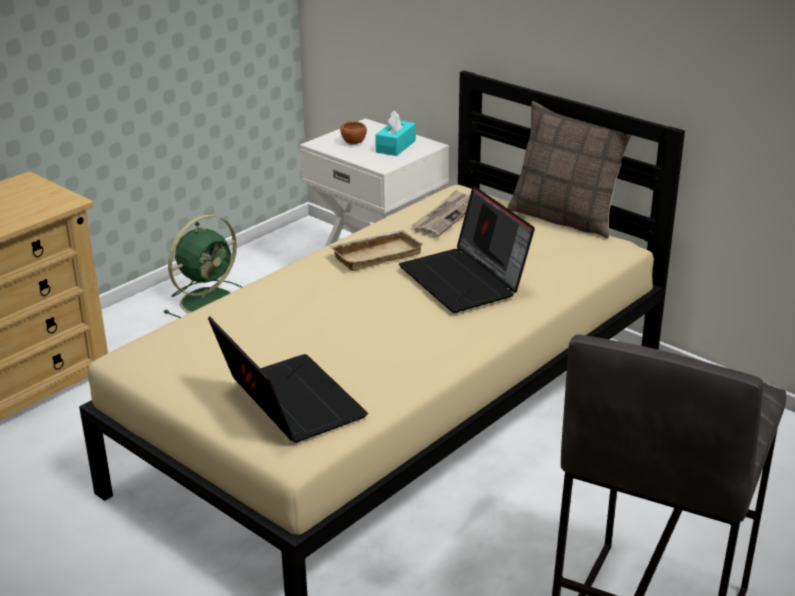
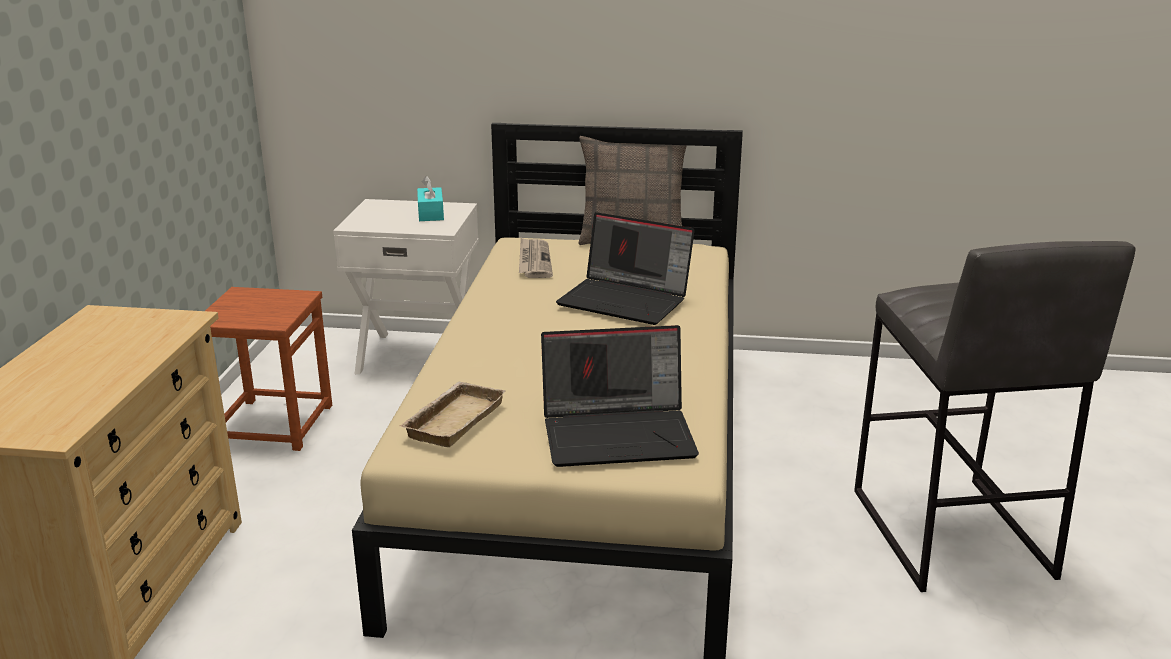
camera: 35 degrees left, 5 degrees down
(210, 301) = (272, 424): green fan -> brown stool
(287, 402) = (620, 433): laptop -> laptop turned 150 degrees clockwise
(352, 141) = (383, 217): brown cup -> none
(376, 254) = (518, 302): beige tray -> beige tray (453, 419)

